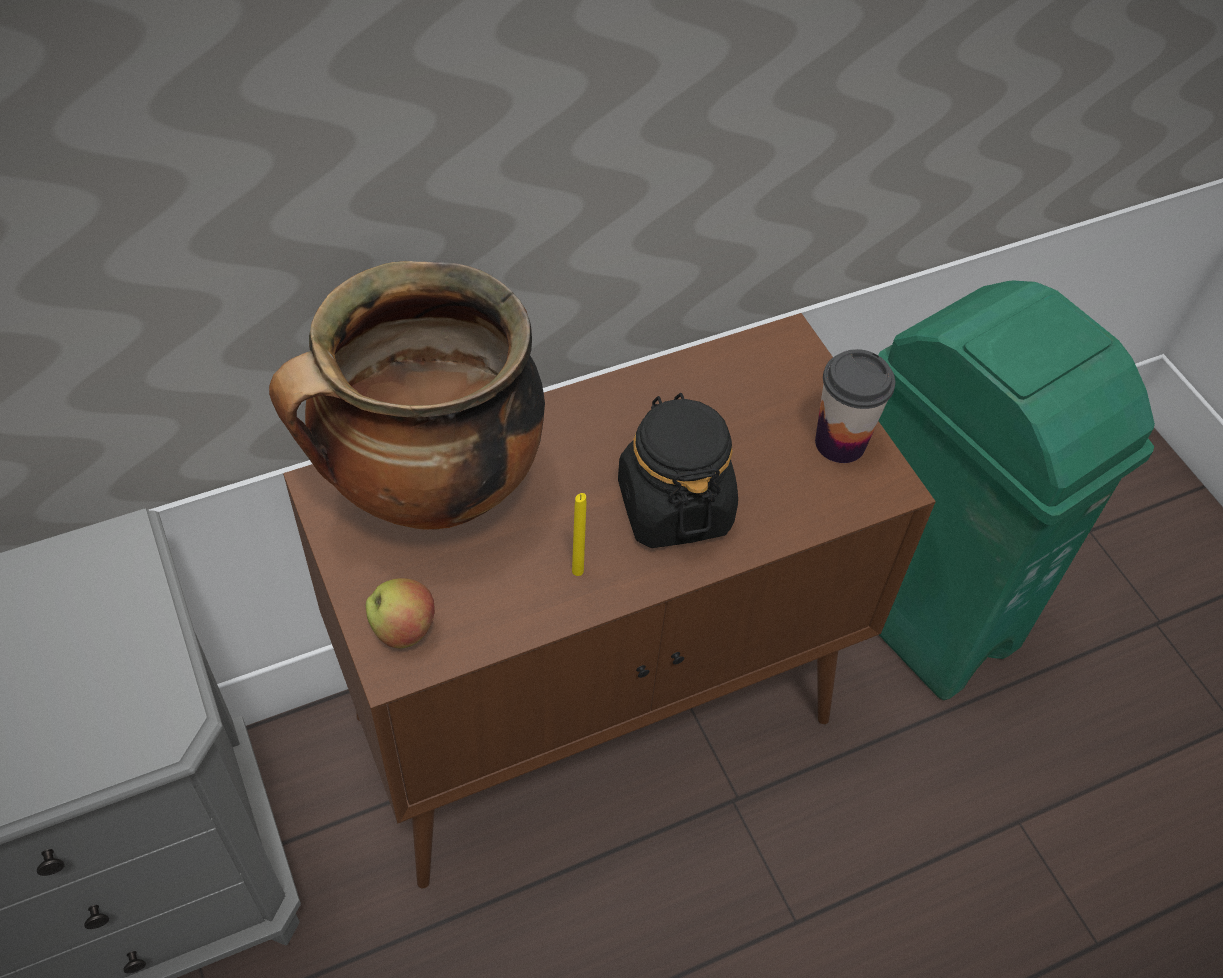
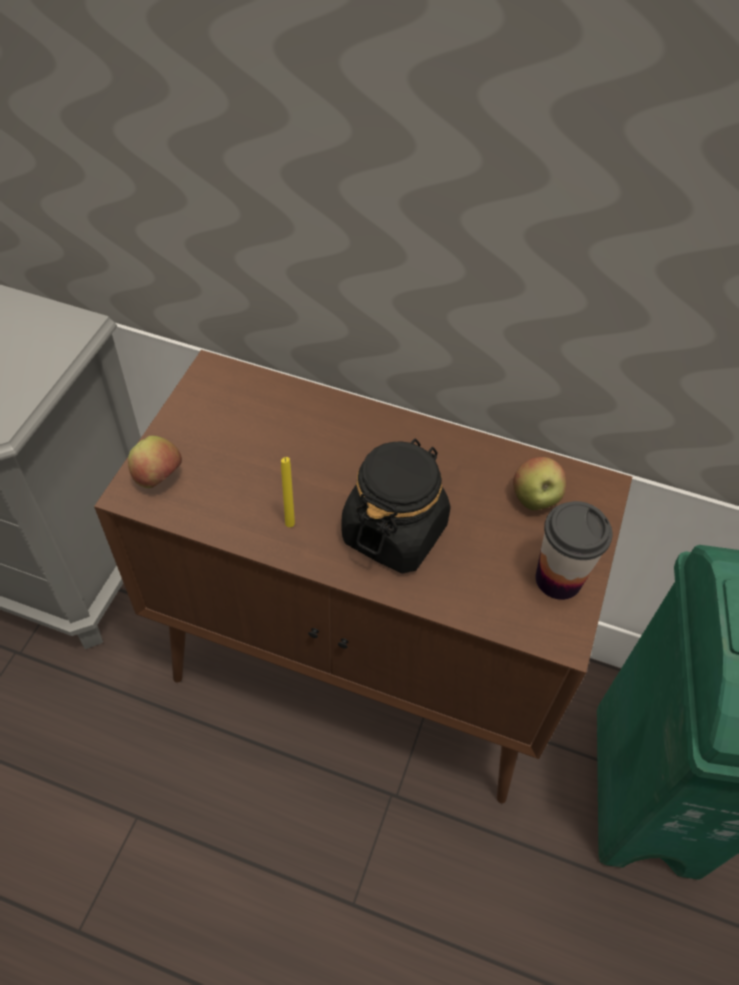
camera: 45 degrees right, 0 degrees up
(430, 492) = (262, 415): cooking pot -> none
(752, 389) = (535, 500): none -> apple

